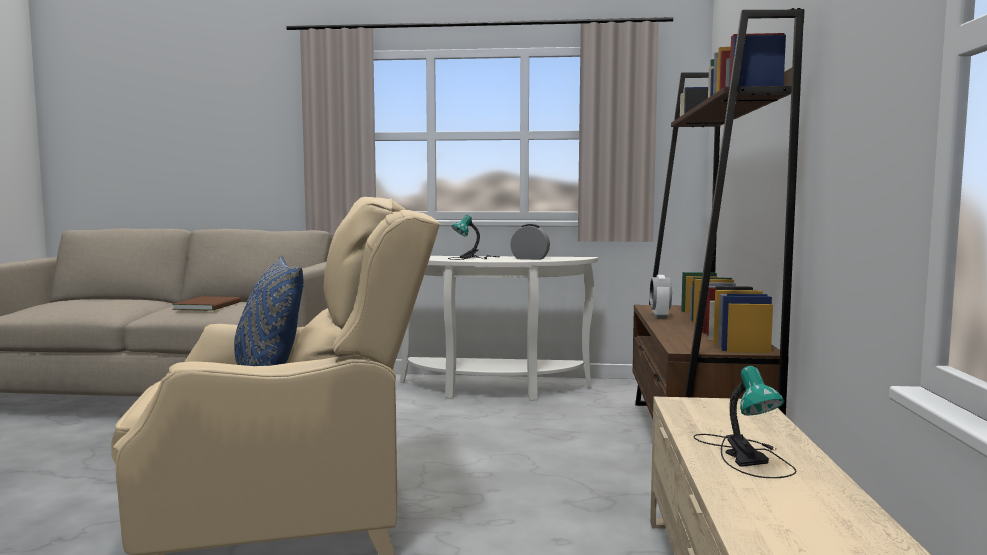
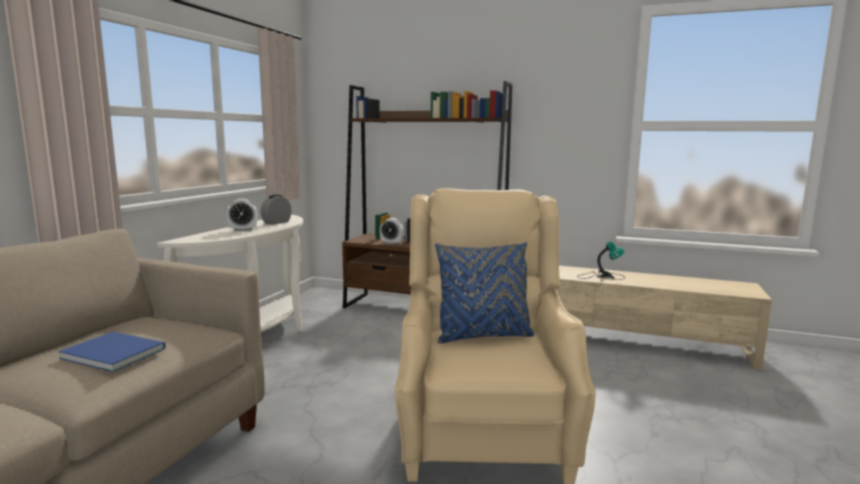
camera: 75 degrees left, 5 degrees up
(209, 305) = (114, 352): brown book -> blue book
(473, 258) = (243, 230): table lamp -> alarm clock

